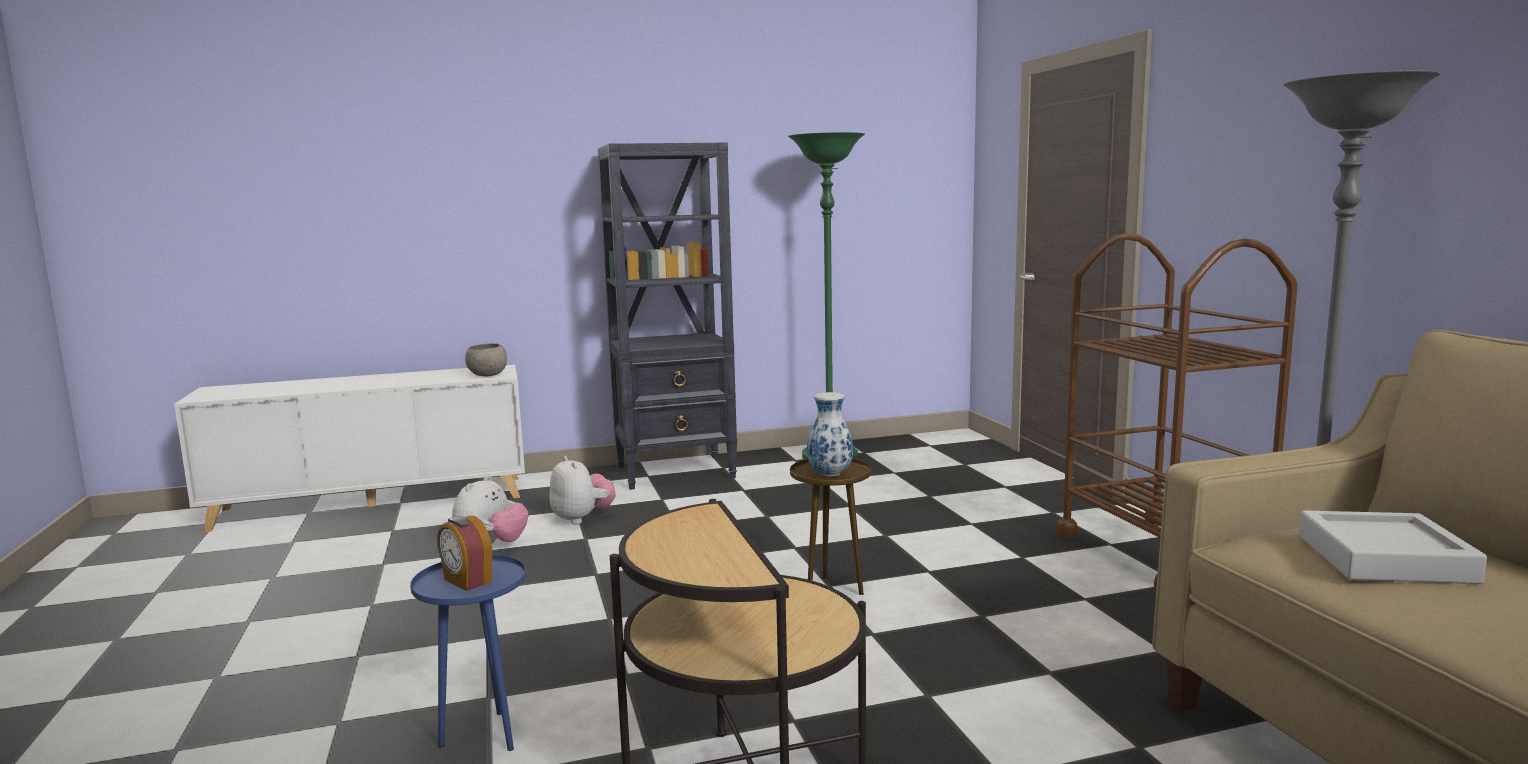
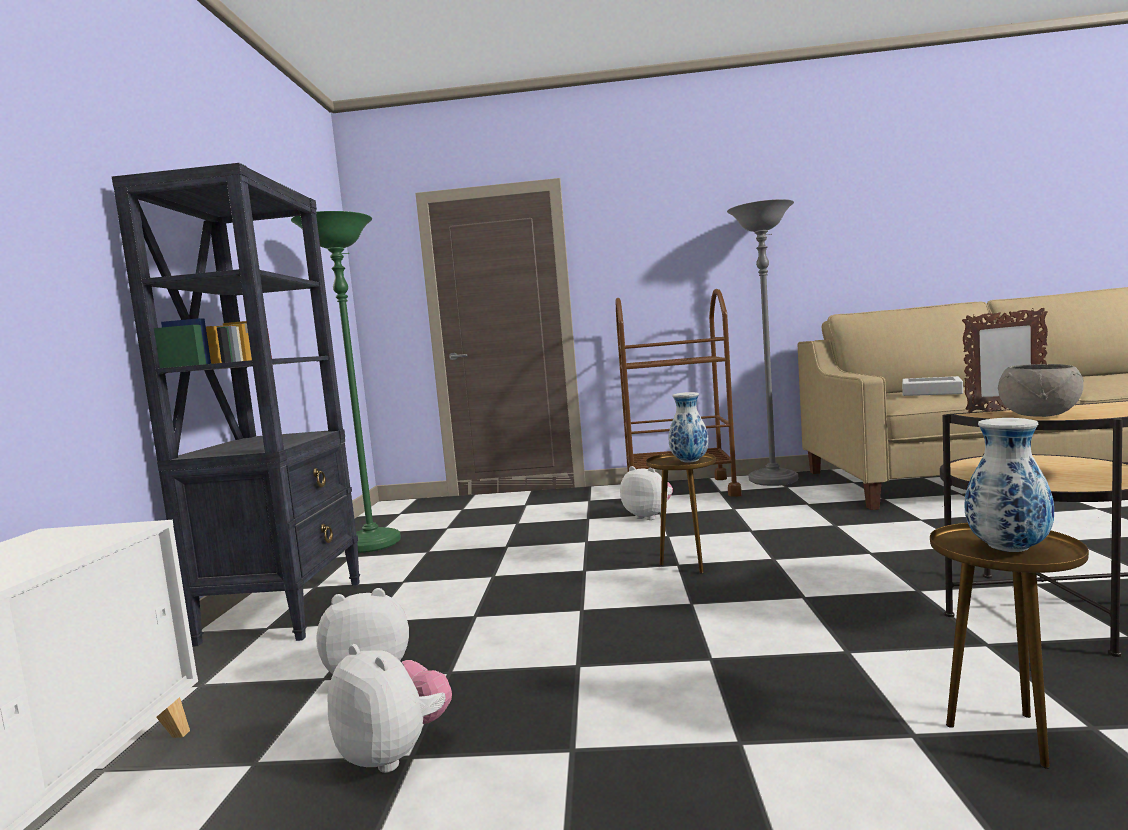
camera: 70 degrees left, 5 degrees down
(466, 581) = (1007, 548): alarm clock -> vase
(484, 735) = (1005, 734): blue side table -> brown side table
(487, 375) = (89, 537): grey bowl -> grey bowl (1038, 415)
(727, 521) = (1004, 410): none -> picture frame
(1004, 552) = (649, 516): none -> plush toy

